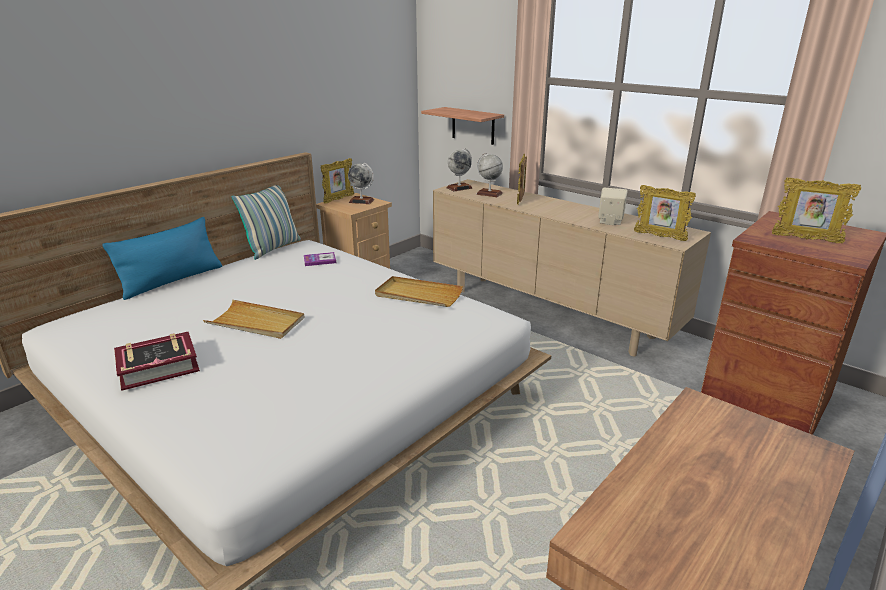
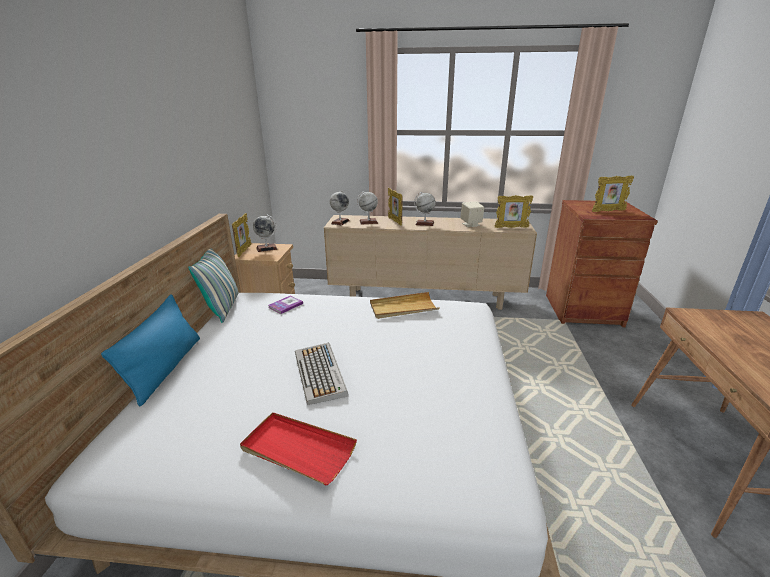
camera: 35 degrees left, 0 degrees up
(158, 367) = (297, 449): book -> red tray
(256, 323) = (320, 373): beige tray -> keyboard
(473, 126) = (326, 172): shelf -> none
(551, 208) = (424, 223): none -> globe

